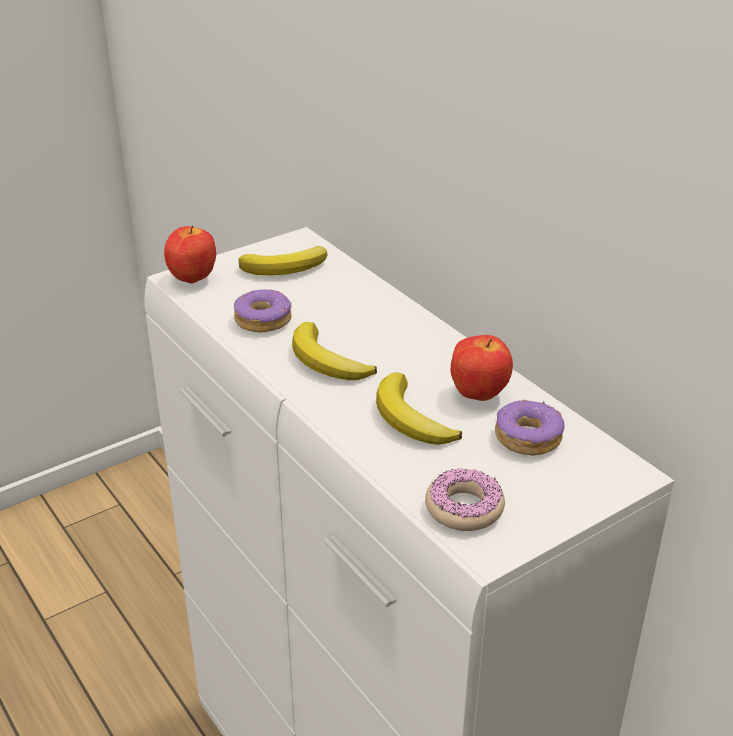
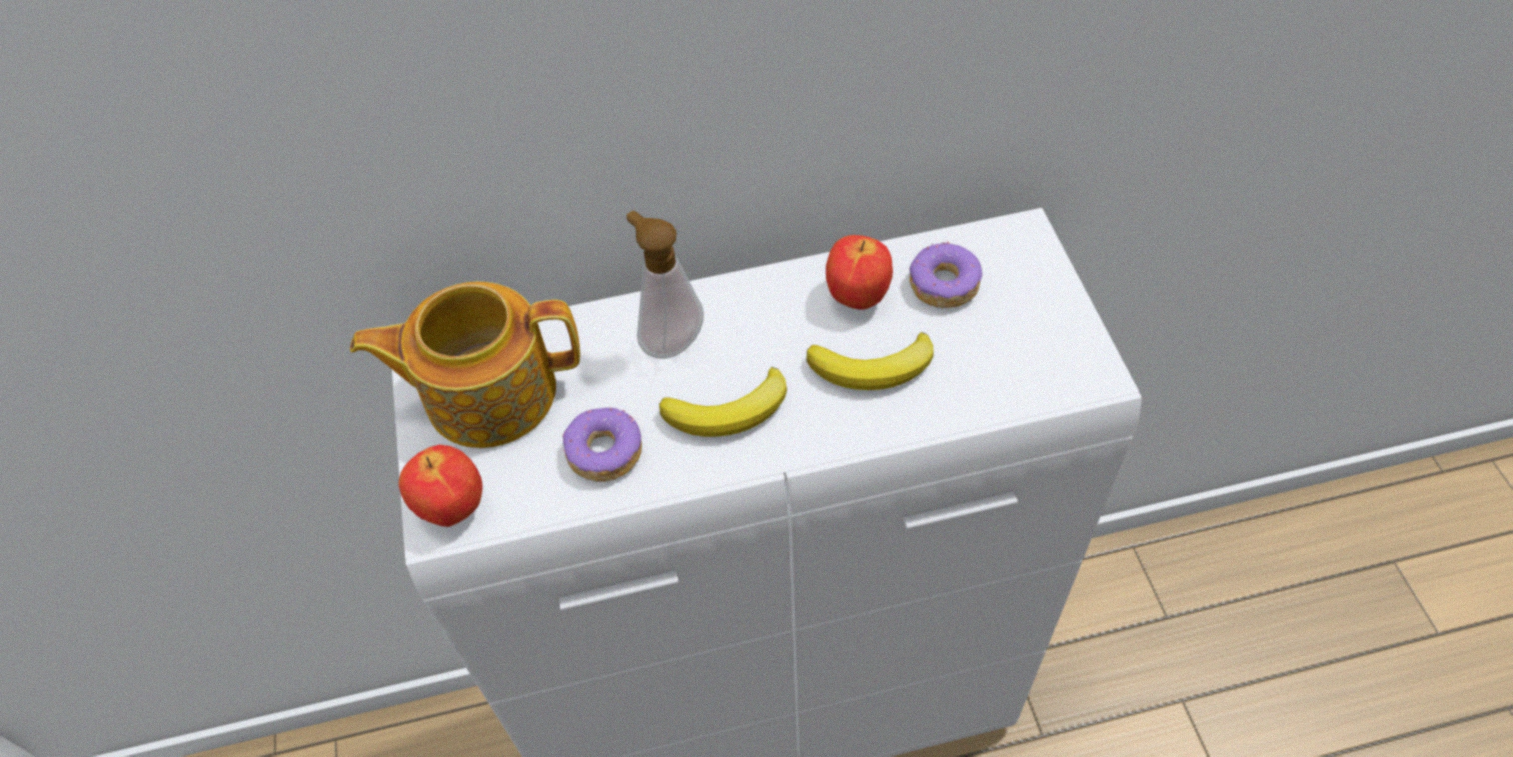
camera: 65 degrees left, 20 degrees up
(287, 267) = (487, 392): banana -> teapot
(375, 322) = (669, 340): none -> soap dispenser
(464, 508) = (1033, 372): donut -> none

